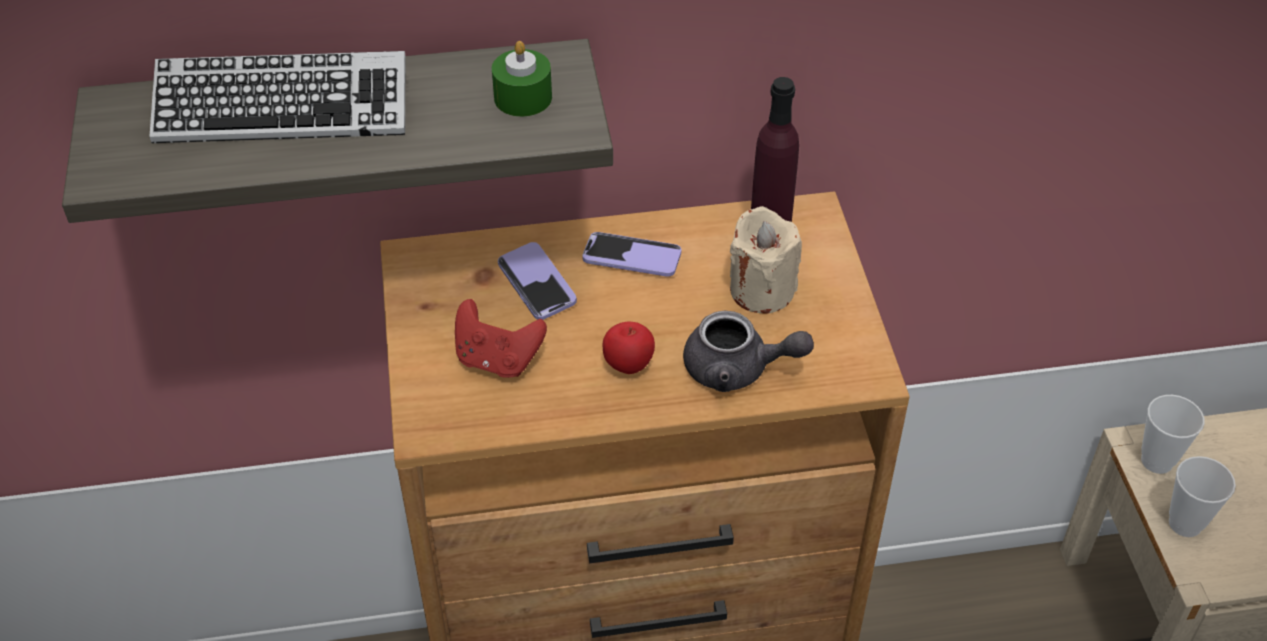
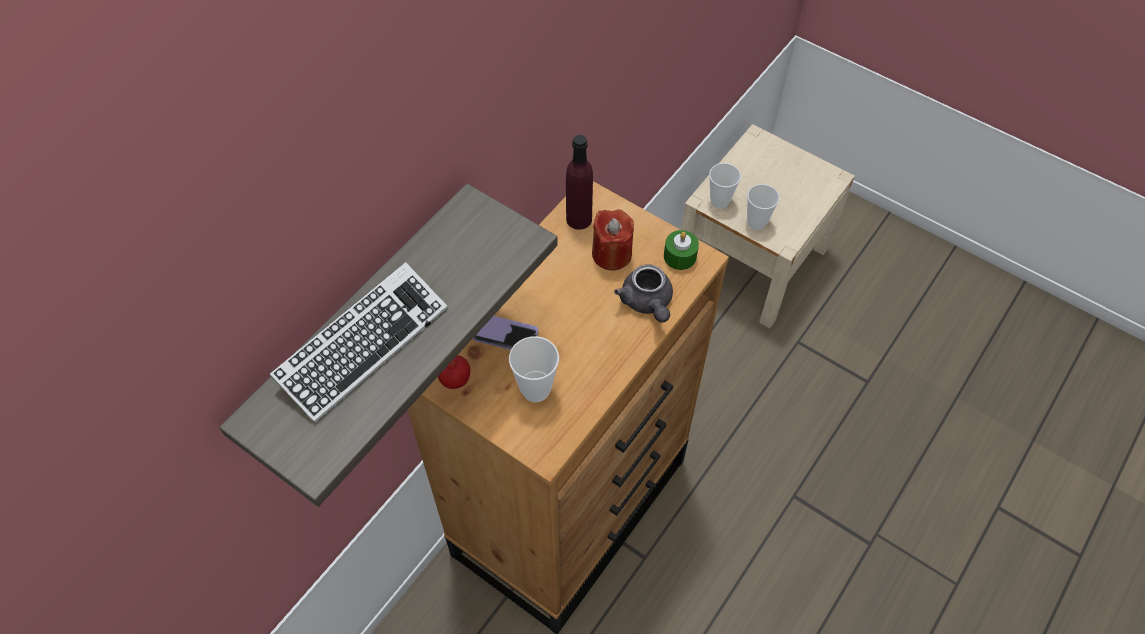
camera: 45 degrees left, 10 degrees up
(497, 359) = (536, 390): red game controller -> cup
(523, 98) = (479, 241): green candle -> green candle (680, 256)
(628, 365) = (598, 341): apple -> apple (455, 381)
(632, 257) = (533, 284): phone -> none
(738, 369) = (647, 303): grey teapot -> grey teapot turned 105 degrees clockwise
(761, 290) = (611, 254): beige candle -> red candle

